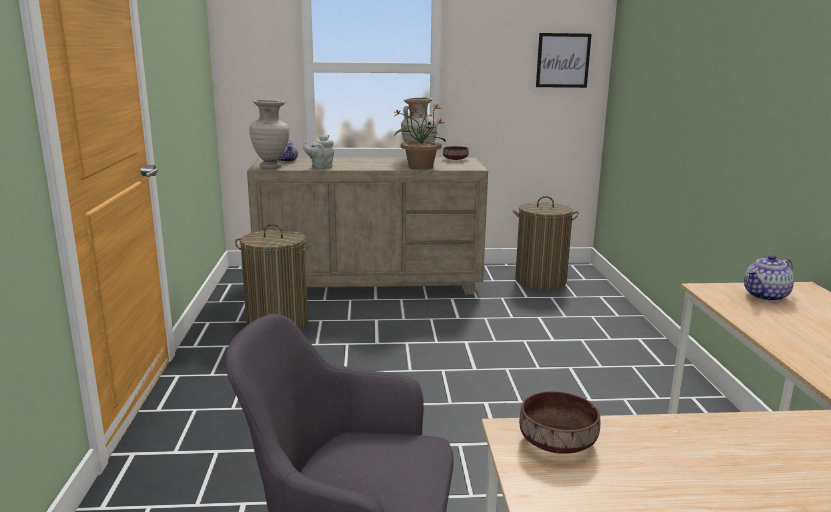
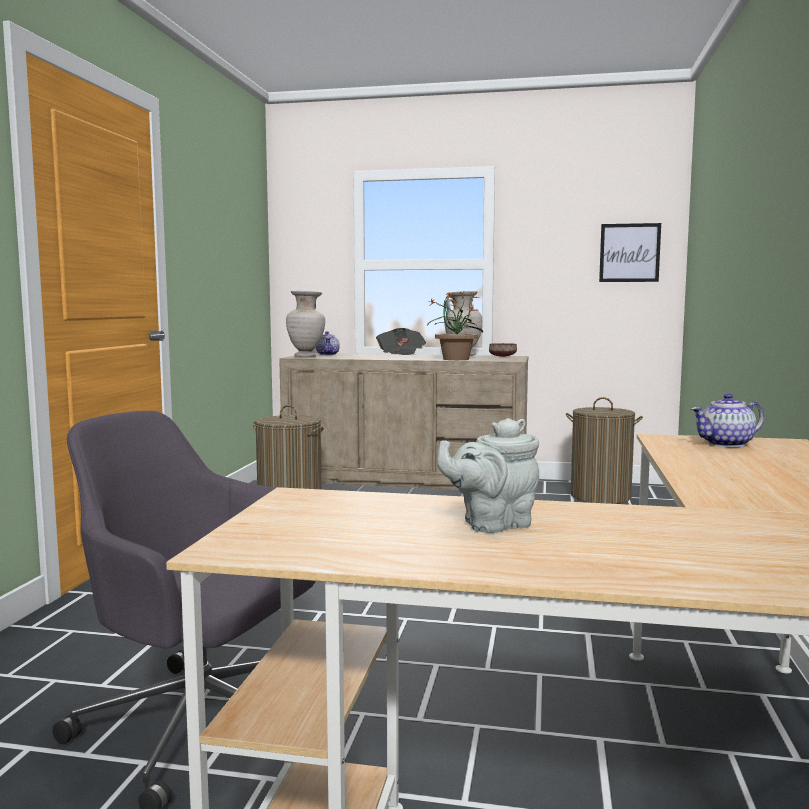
camera: 15 degrees right, 10 degrees down
(320, 167) = (353, 358): grey teapot -> grey teapot (492, 524)
(363, 162) = (401, 356): none -> newspaper
(555, 441) = (325, 501): brown bowl -> none

